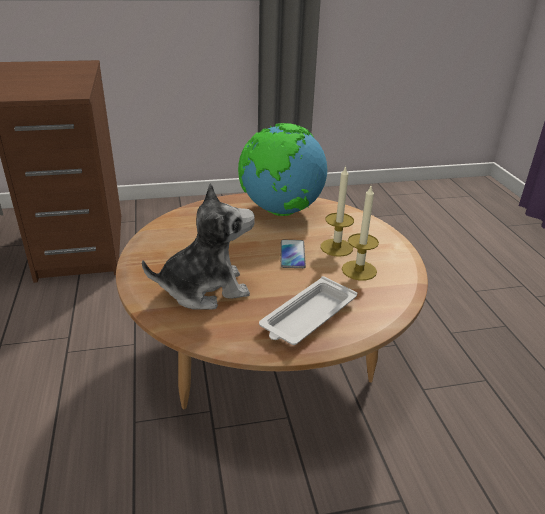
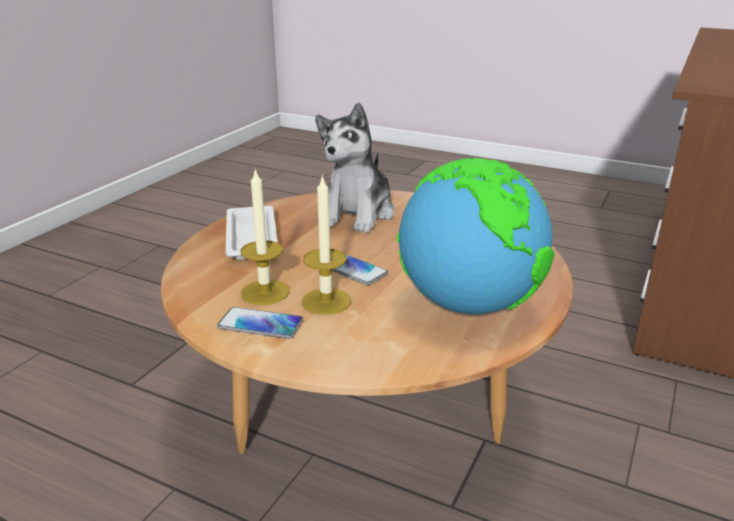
camera: 130 degrees right, 5 degrees down
(385, 255) = (260, 324): none -> phone

